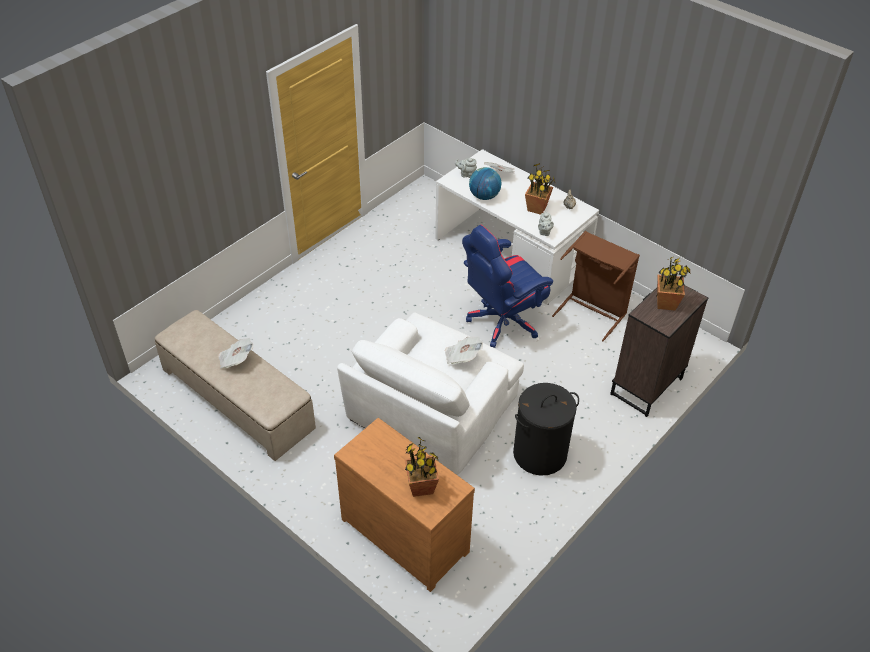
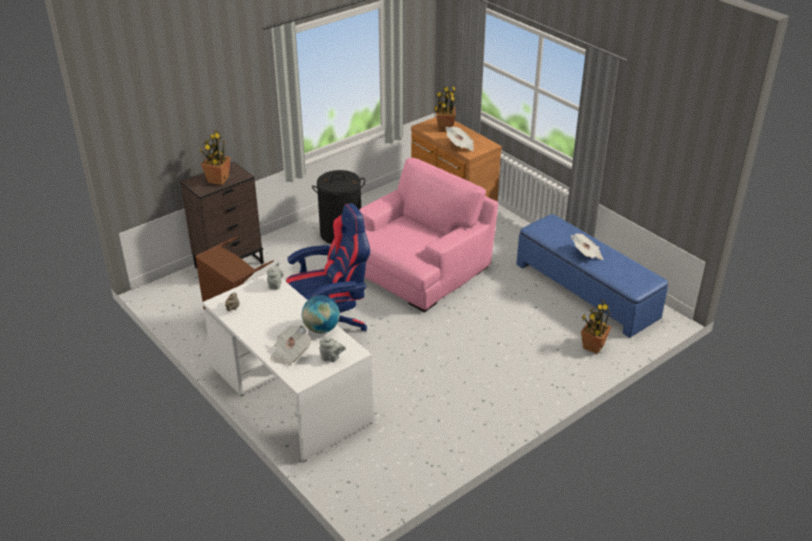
camera: 170 degrees left, 10 degrees down
(236, 398) = (587, 290): beige bench -> blue bench
(432, 410) = (417, 267): white armchair -> pink armchair
(462, 357) = (390, 233): newspaper -> newspaper (460, 146)
(537, 208) = (269, 309): potted plant -> potted plant (593, 347)

